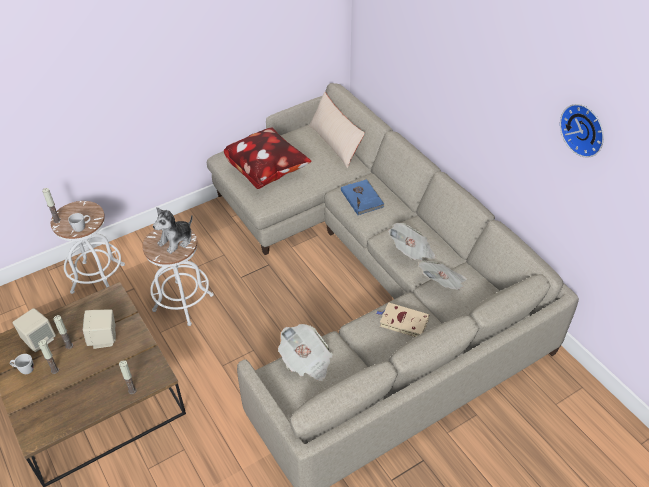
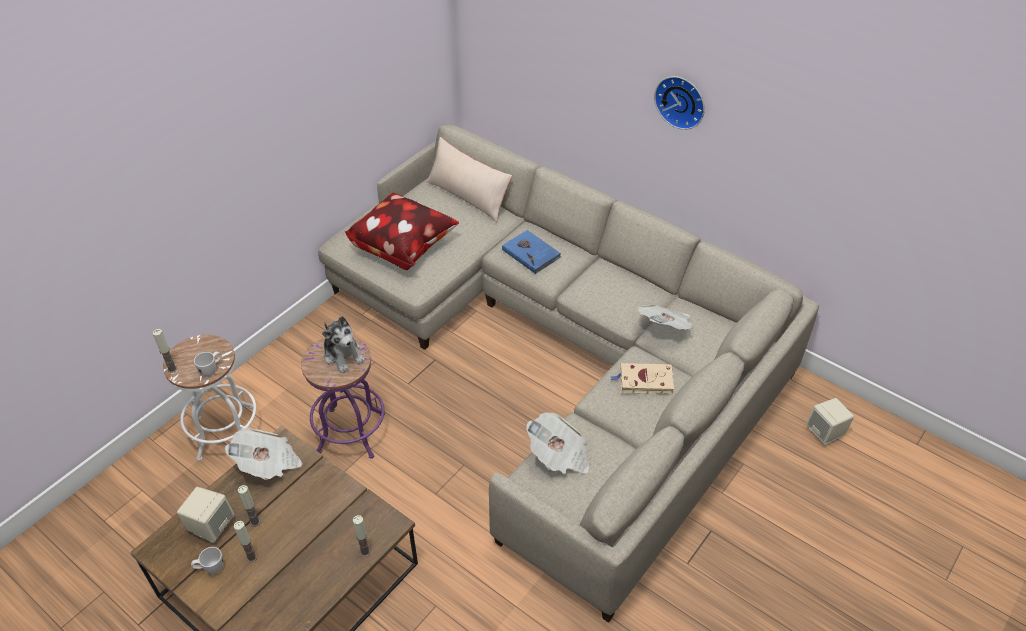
camera: 20 degrees left, 0 degrees up
(104, 339) = (296, 500): beige speaker -> beige speaker (825, 433)
(176, 240) = (343, 355): plush toy -> plush toy turned 60 degrees counterclockwise
(183, 303) = (351, 433): white stool -> purple stool
(411, 251) = (615, 300): newspaper -> newspaper (268, 464)
(584, 129) = (808, 116): wall clock -> wall clock (681, 101)

